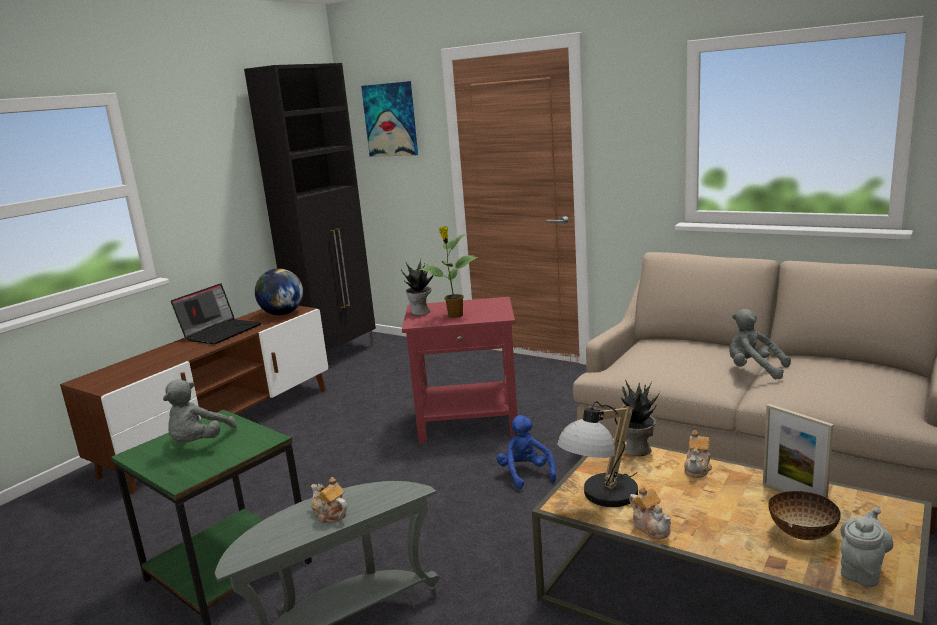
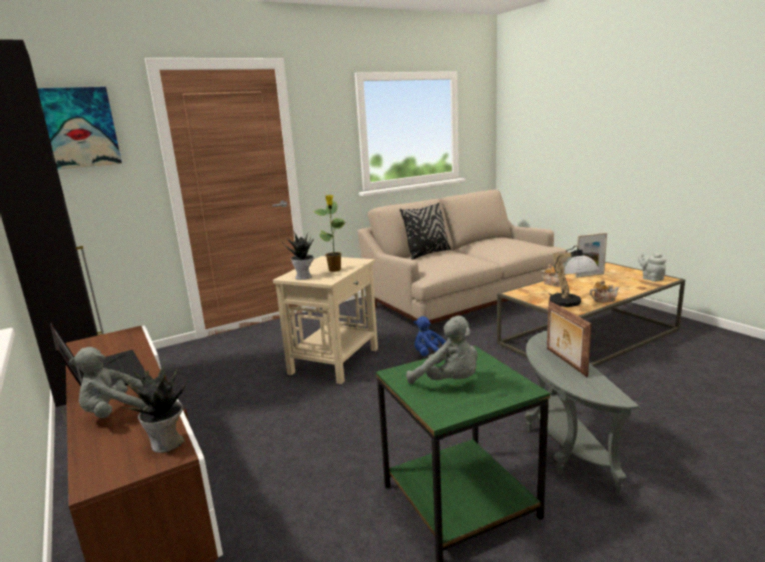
camera: 65 degrees left, 0 degrees up
(282, 314) = (119, 341): globe -> none
(329, 514) = (565, 362): teapot -> picture frame
(468, 423) = (335, 361): red side table -> beige side table
(637, 450) = (523, 290): potted plant -> potted plant (167, 444)
(692, 344) = (427, 254): none -> black pillow
(753, 370) = (474, 252): grey plush toy -> grey plush toy (117, 414)
(801, 533) = (620, 280): bowl -> none

